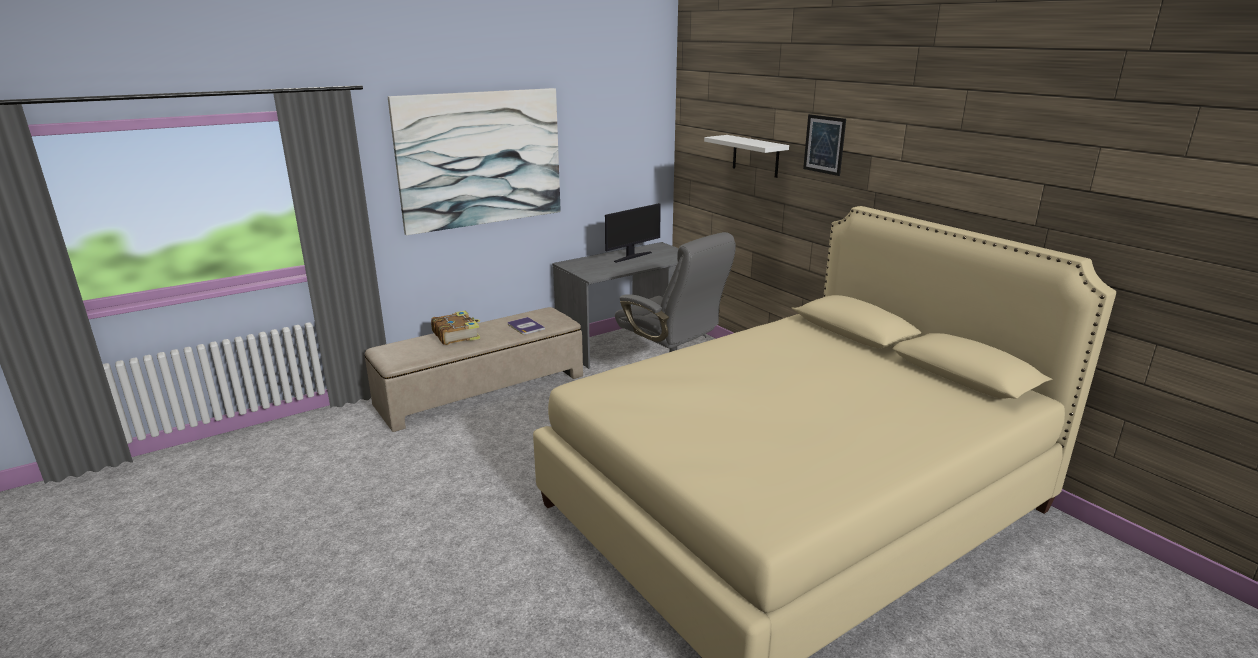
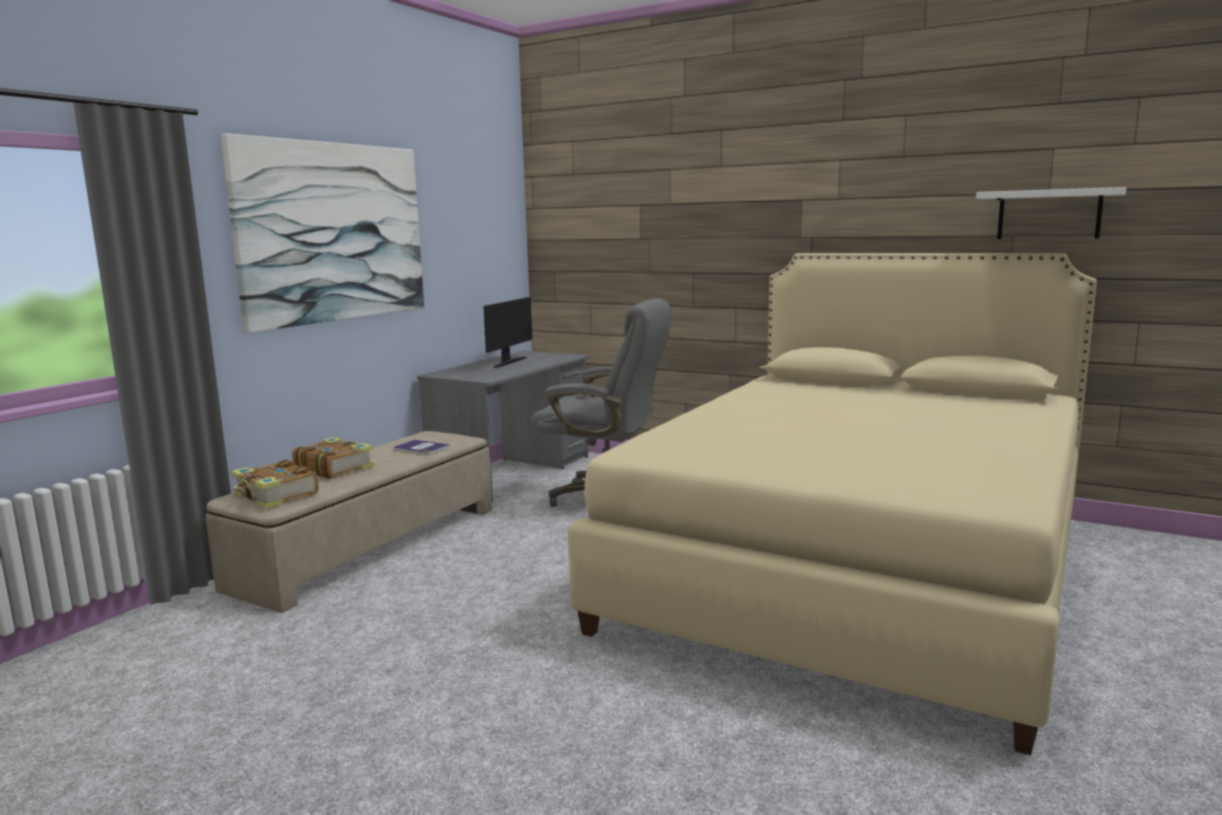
camera: 25 degrees left, 10 degrees down
(402, 354) = (275, 496): none -> book
(755, 156) = (649, 226): white shelf -> white shelf (1049, 214)
(824, 144) = (741, 197): picture -> none

